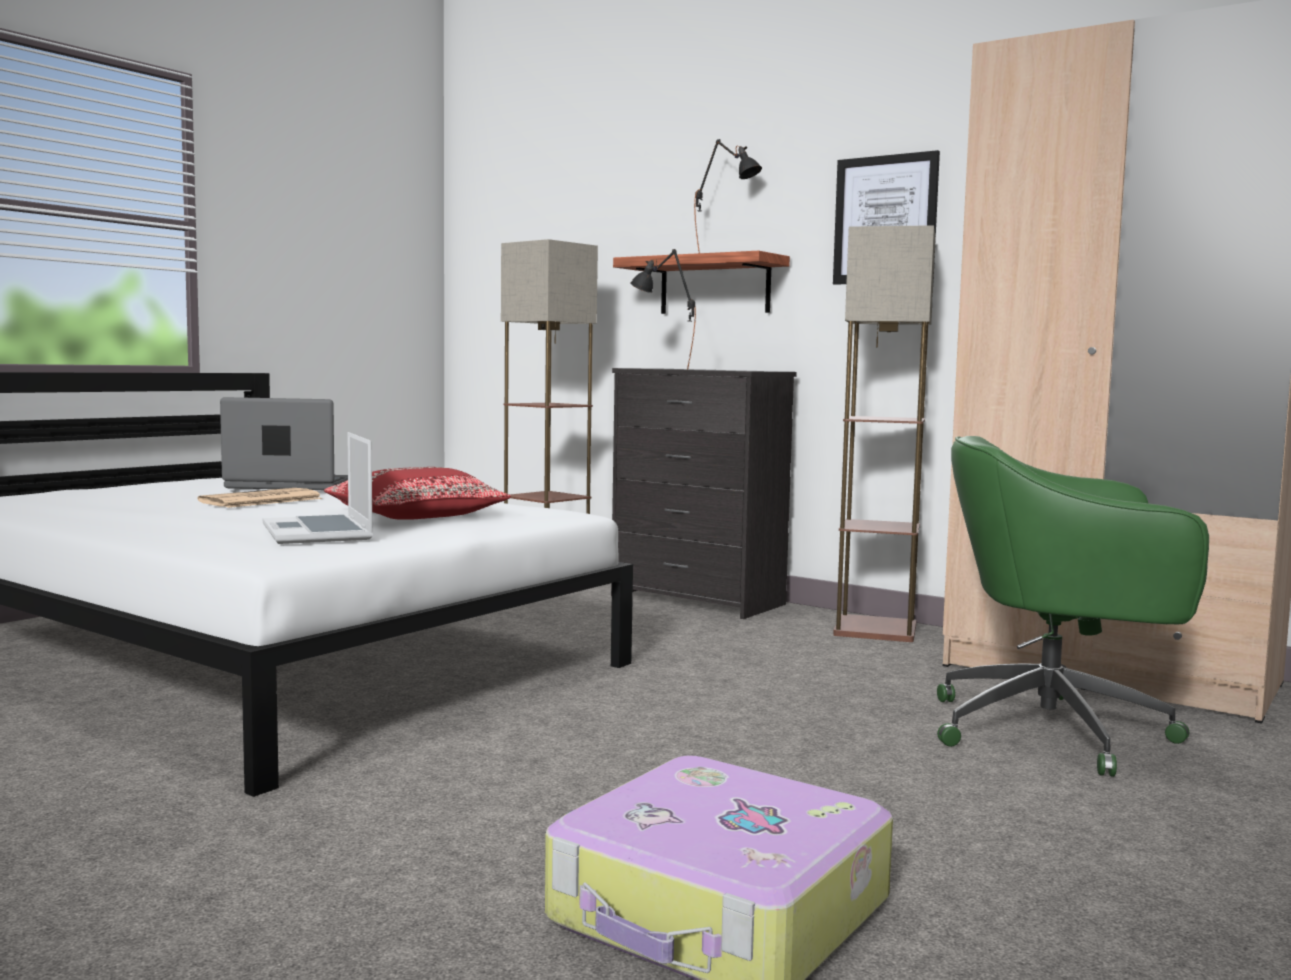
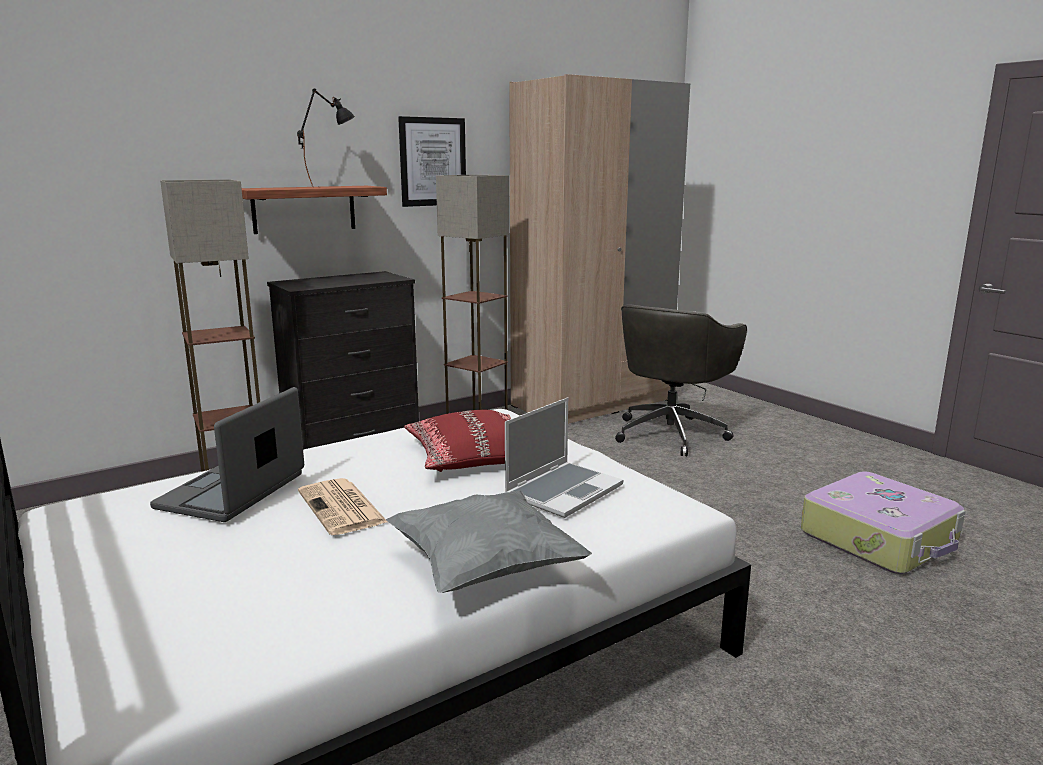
camera: 70 degrees left, 10 degrees up
(130, 528) = (485, 569): none -> grey pillow
(319, 533) = (563, 490): laptop -> laptop turned 45 degrees counterclockwise
(661, 368) = (337, 286): black table lamp -> none
(1057, 731) = (671, 433): green office chair -> grey office chair

